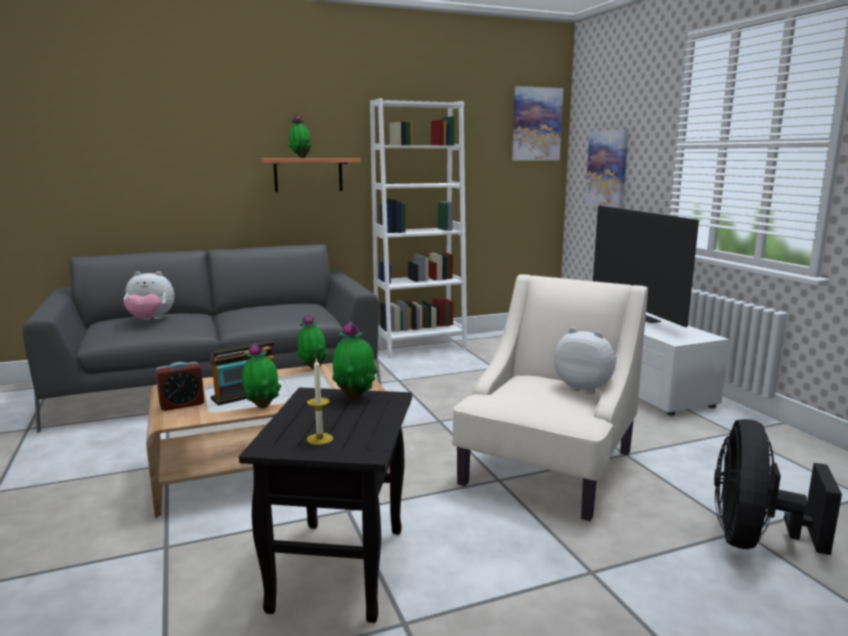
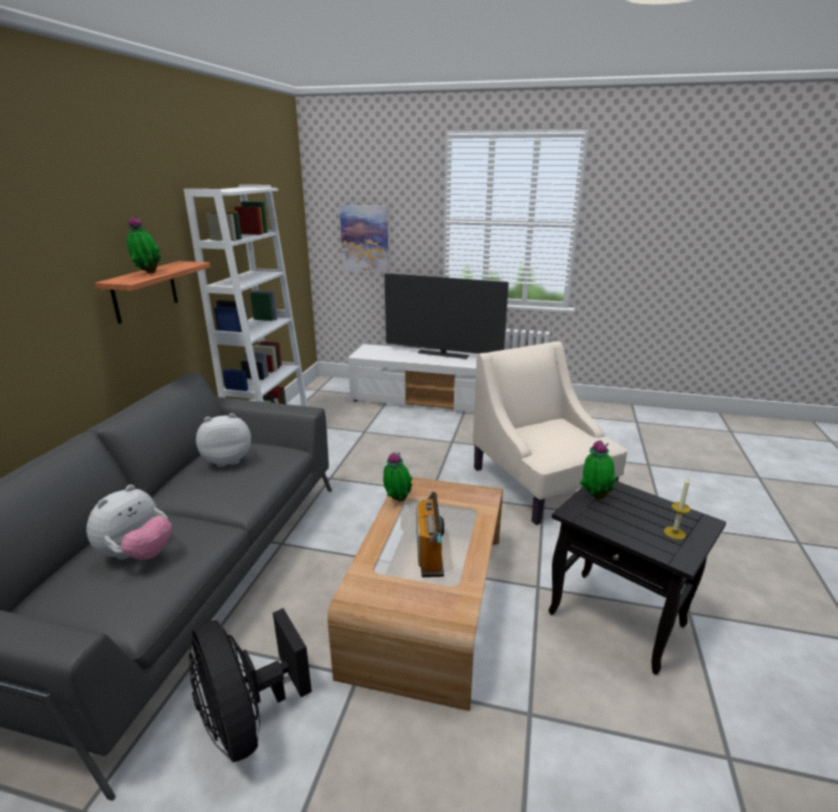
camera: 55 degrees left, 10 degrees up
(182, 404) = (420, 599): alarm clock -> none
(262, 406) = (469, 552): potted plant -> none
(536, 124) = (289, 199): picture -> none
(585, 388) = (560, 421): plush toy -> plush toy (227, 460)
(753, 539) = (657, 465): black fan -> black fan (248, 719)

